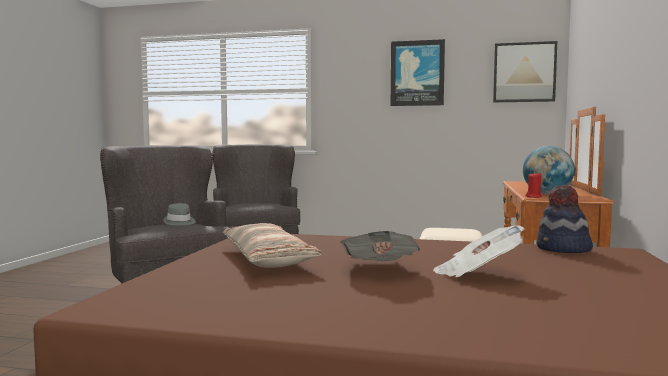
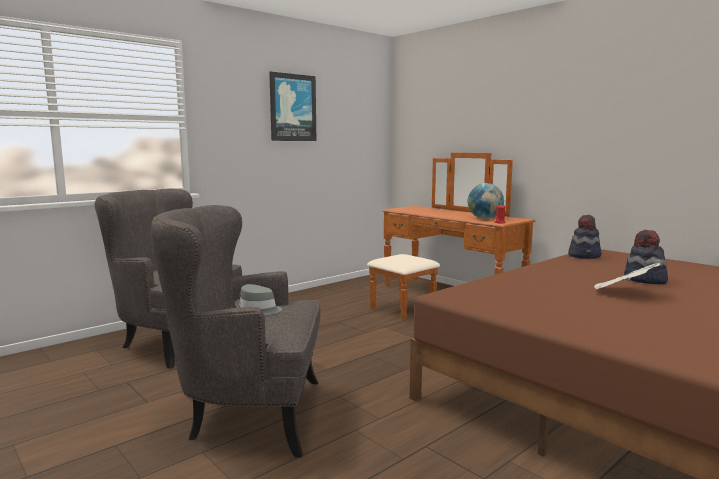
camera: 55 degrees left, 5 degrees up
(267, 259) = (565, 308): pillow -> none
(477, 274) = (644, 280): newspaper -> hat
(524, 72) = (368, 114): picture -> none

